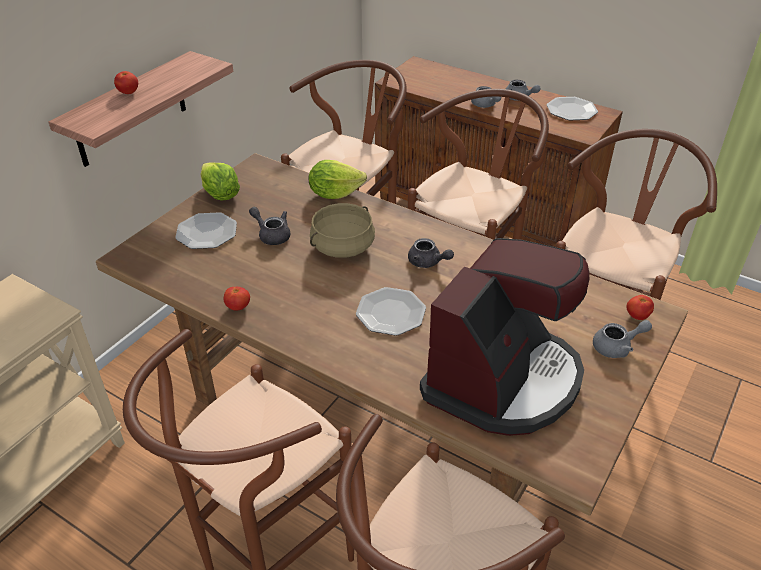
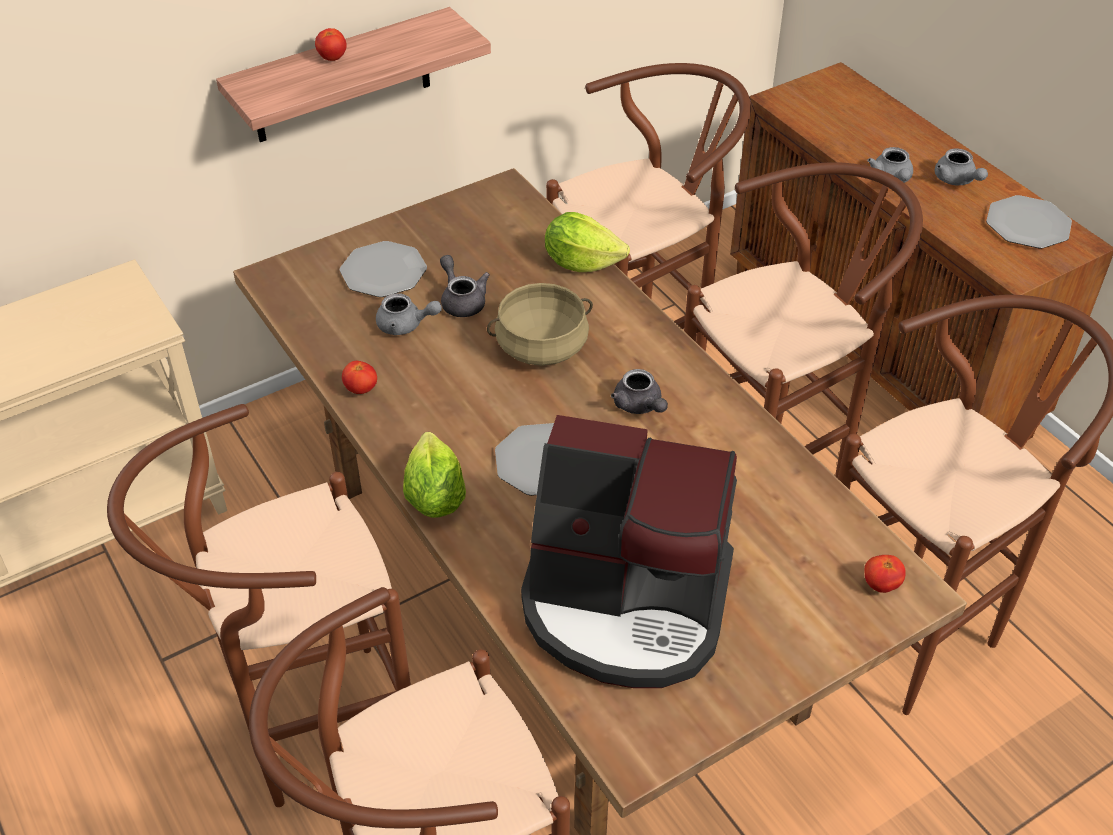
camera: 25 degrees right, 5 degrees up
(220, 195) = (431, 221): lettuce -> lettuce (434, 497)
(503, 380) = (626, 604): coffee machine -> coffee machine turned 45 degrees clockwise
(617, 347) = (816, 617): grey teapot -> grey teapot (405, 325)

